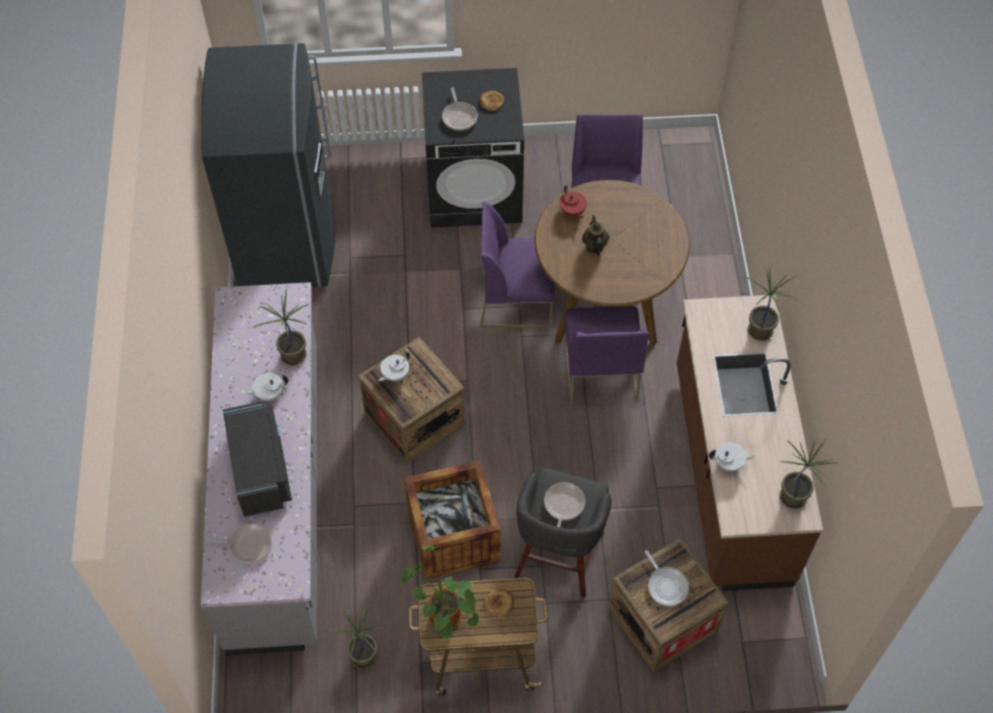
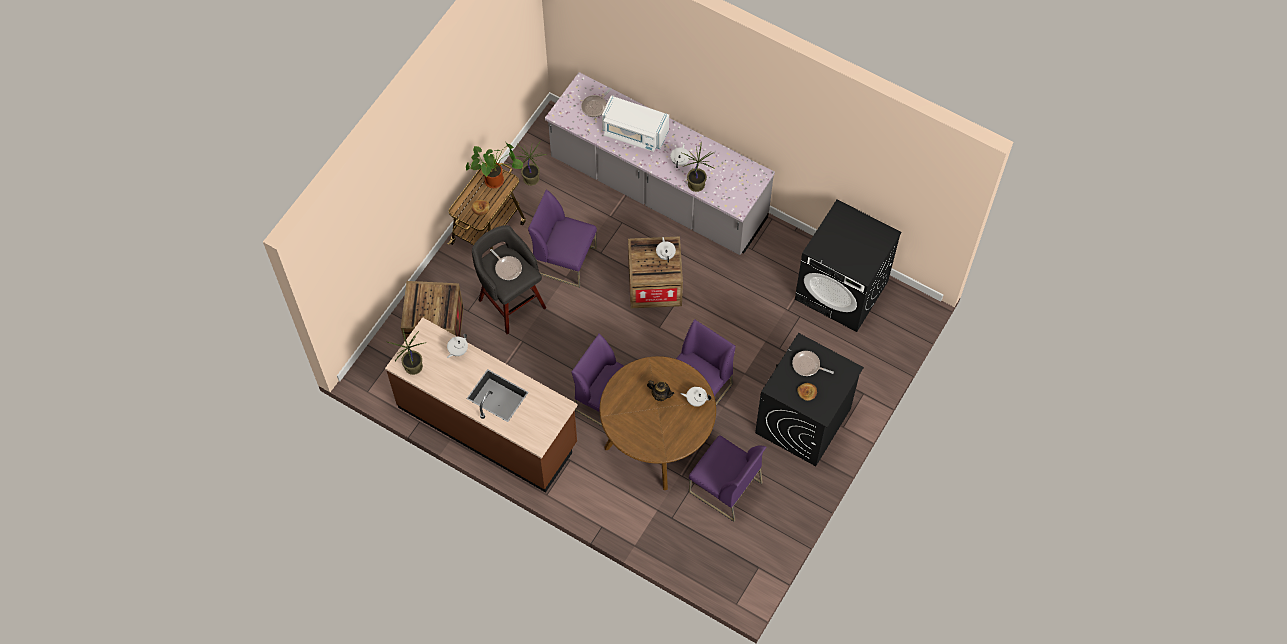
camera: 125 degrees right, 5 degrees up
(260, 470) = (634, 133): black microwave -> white microwave
(287, 237) = (842, 290): grey fridge -> black washing machine
(453, 536) = (565, 259): crate -> purple chair
(572, 211) = (696, 400): red teapot -> white teapot
(666, 585) = (433, 305): frying pan -> none
(759, 330) = (524, 429): potted plant -> none

